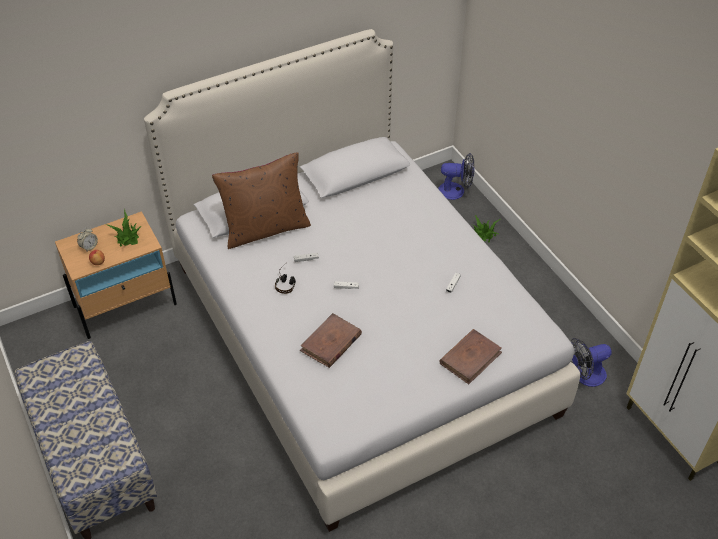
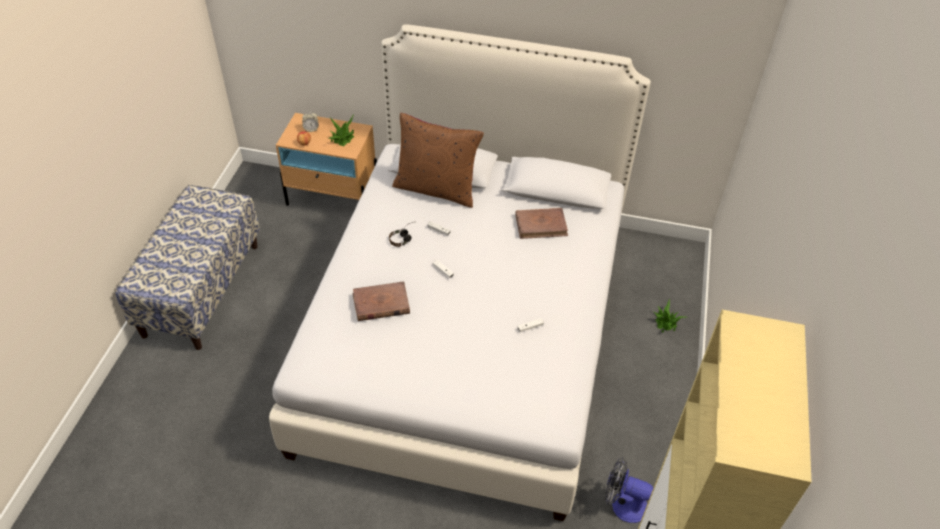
camera: 40 degrees right, 0 degrees up
(456, 191) = (679, 271): fan -> none
(470, 358) = (473, 394): brown book -> brown book (541, 225)

